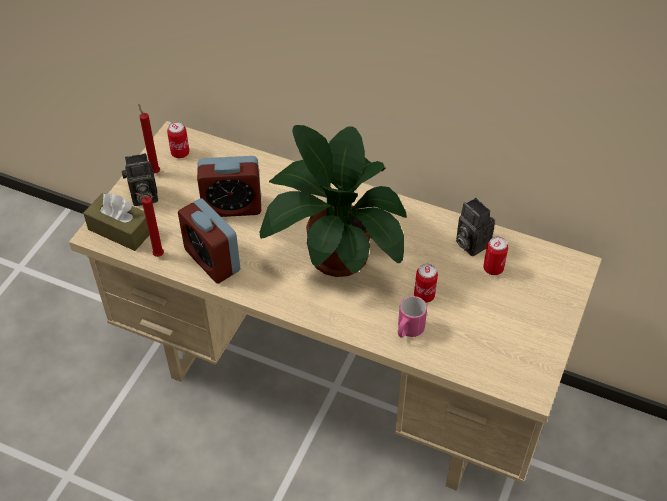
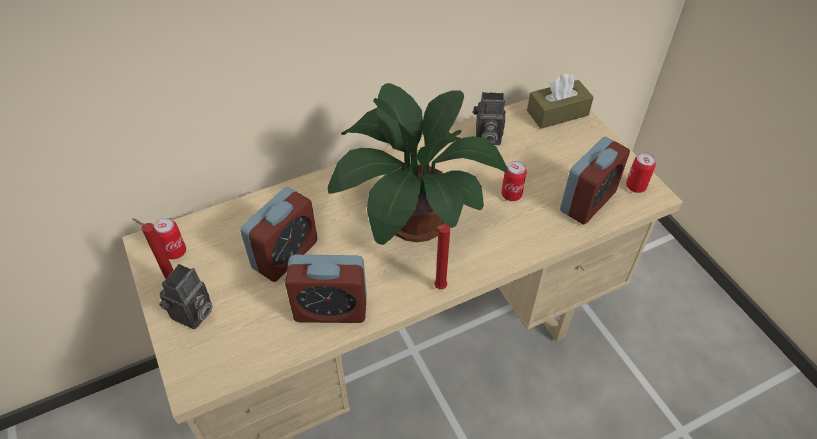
camera: 50 degrees left, 0 degrees up
(120, 230) = (212, 360): brown tissue box -> brown tissue box (557, 113)
(156, 255) = (277, 349): red candle -> red candle (439, 288)
(408, 330) = (537, 226): pink mug -> none
(472, 349) = (587, 202): none -> alarm clock
(493, 268) = (522, 141): can -> can (635, 186)

